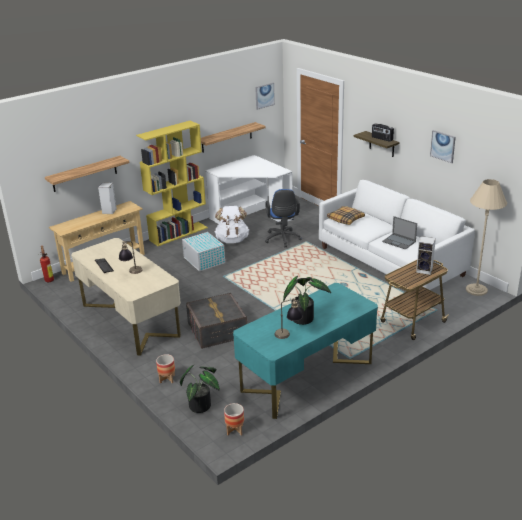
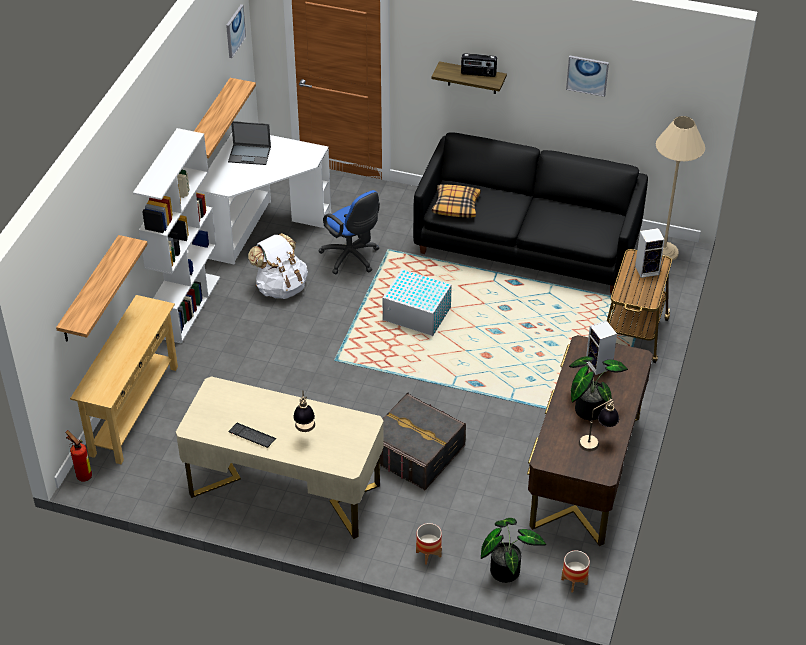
camera: 35 degrees left, 15 degrees up
(109, 211) = (130, 330): speaker -> speaker (599, 366)
(178, 234) = (188, 306): yellow bookcase -> white bookcase
(204, 260) = (279, 342): white storage box -> white storage box (417, 315)
(307, 376) = (585, 471): turquoise desk -> brown desk
(390, 261) = (528, 243): white sofa -> black sofa
(399, 242) = (559, 223): laptop -> laptop (250, 154)

